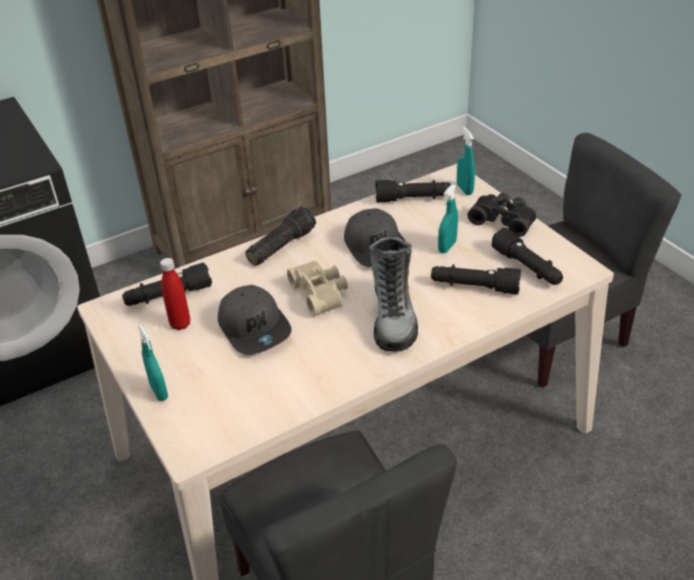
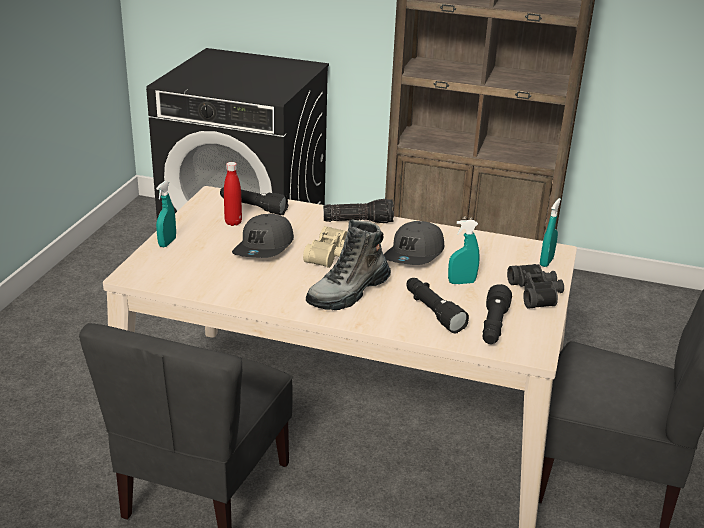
camera: 45 degrees right, 10 degrees down
(413, 199) = (496, 246): black flashlight -> none

